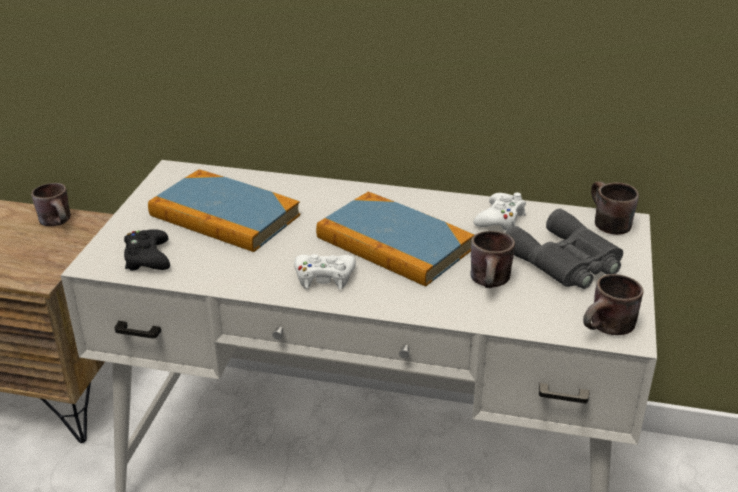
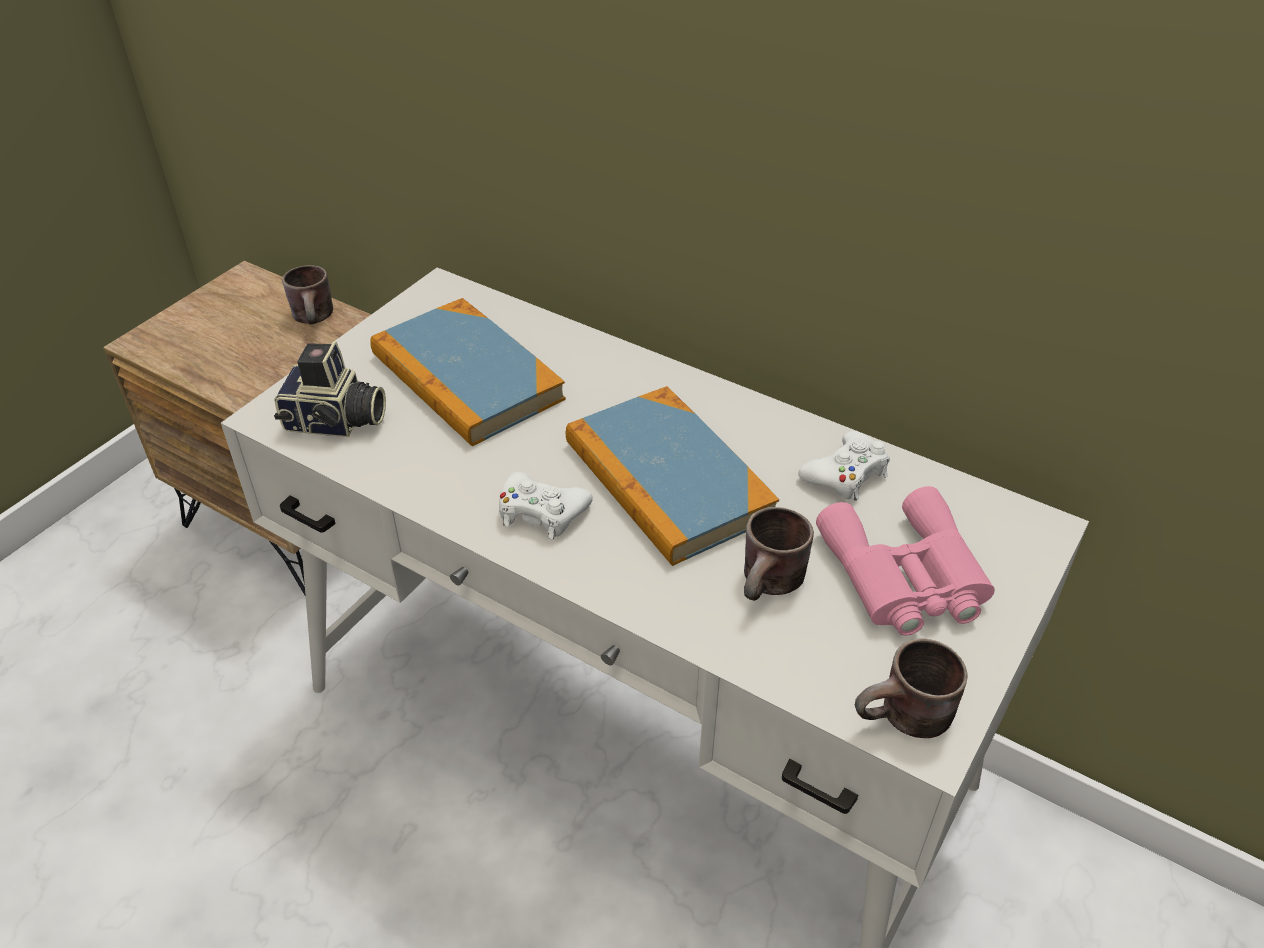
camera: 20 degrees right, 10 degrees up
(147, 258) = (335, 422): black game controller -> camera
(566, 262) = (905, 577): grey binoculars -> pink binoculars
(605, 223) = (1006, 520): brown mug -> none

